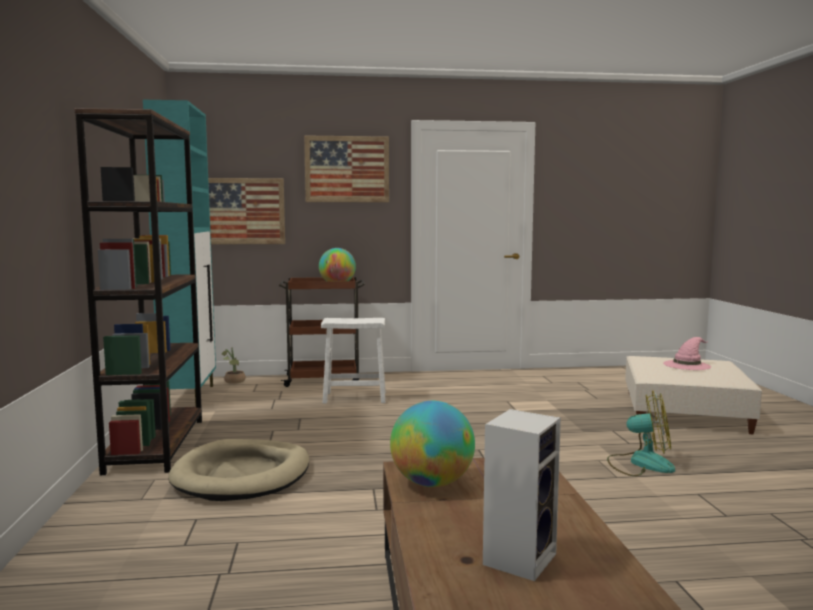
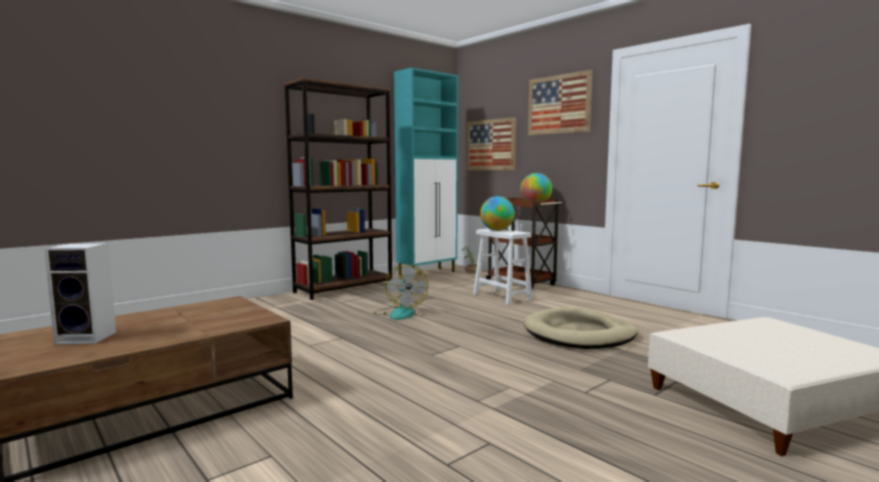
camera: 55 degrees right, 0 degrees up
(242, 475) = (324, 310): beige dog bed -> beige dog bed (579, 334)
(432, 483) = (206, 308): globe -> globe (497, 230)
(640, 463) = (533, 405): fan -> fan (399, 313)
(687, 365) = (797, 340): pink hat -> none

